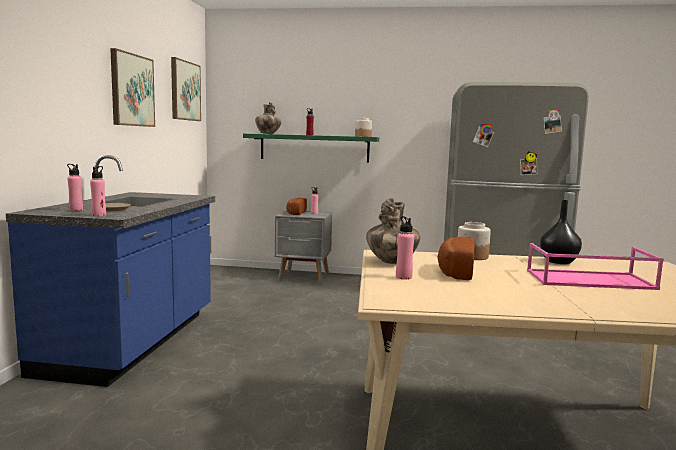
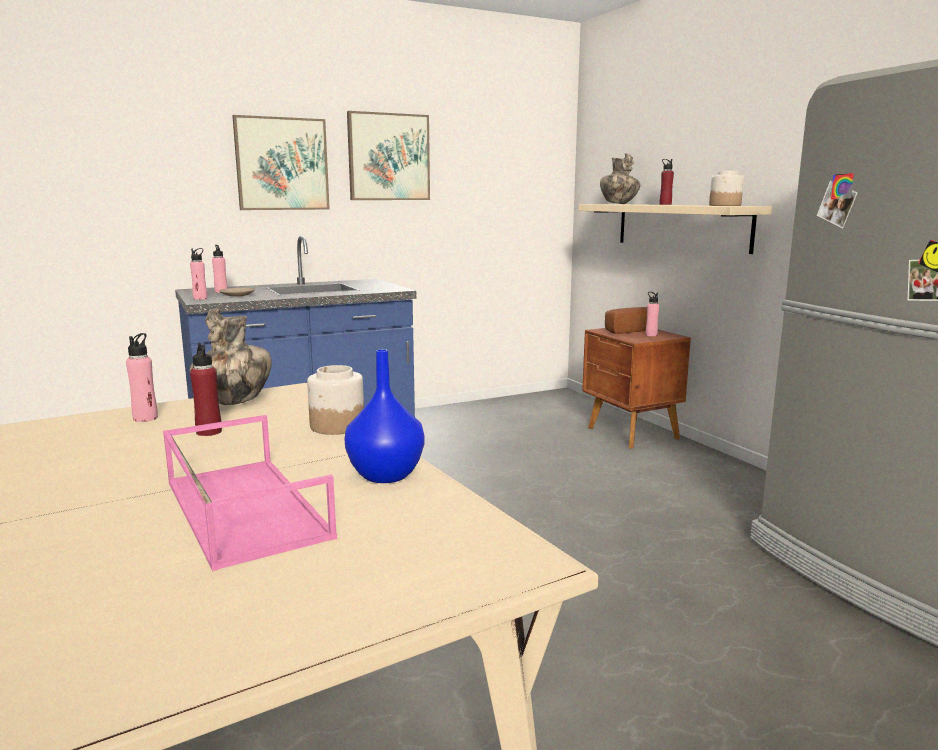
camera: 55 degrees right, 5 degrees up
(185, 91) = (514, 148): picture -> picture (282, 164)
(304, 277) = (632, 434): grey nightstand -> brown nightstand
(314, 148) = (681, 226): green shelf -> beige shelf
(454, 271) = (209, 432): bread -> red bottle
(558, 261) = (386, 474): black vase -> blue vase

